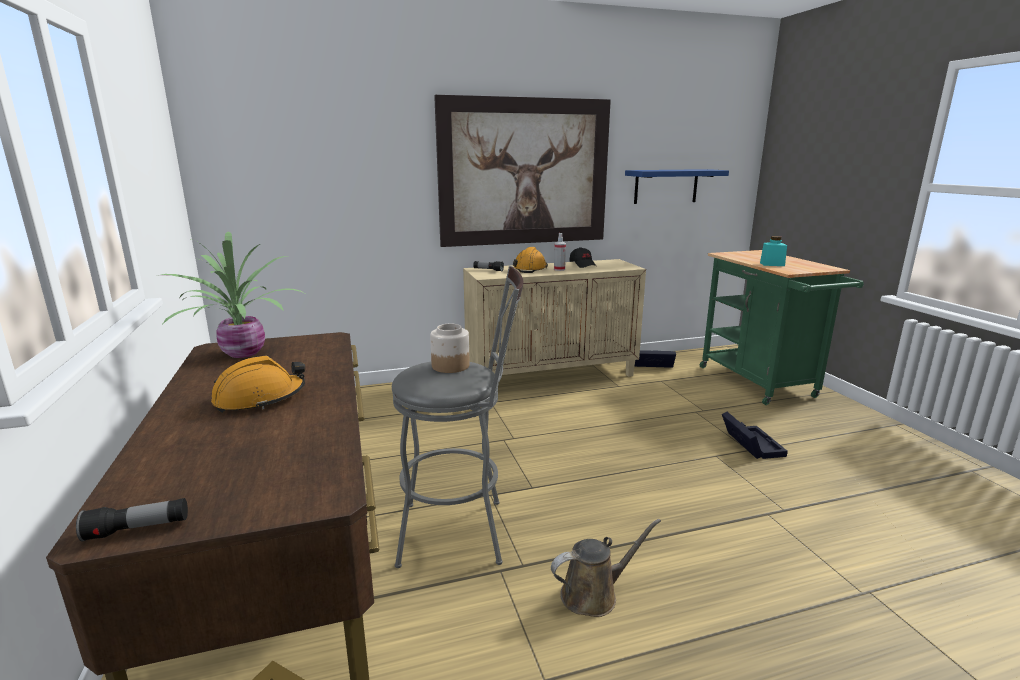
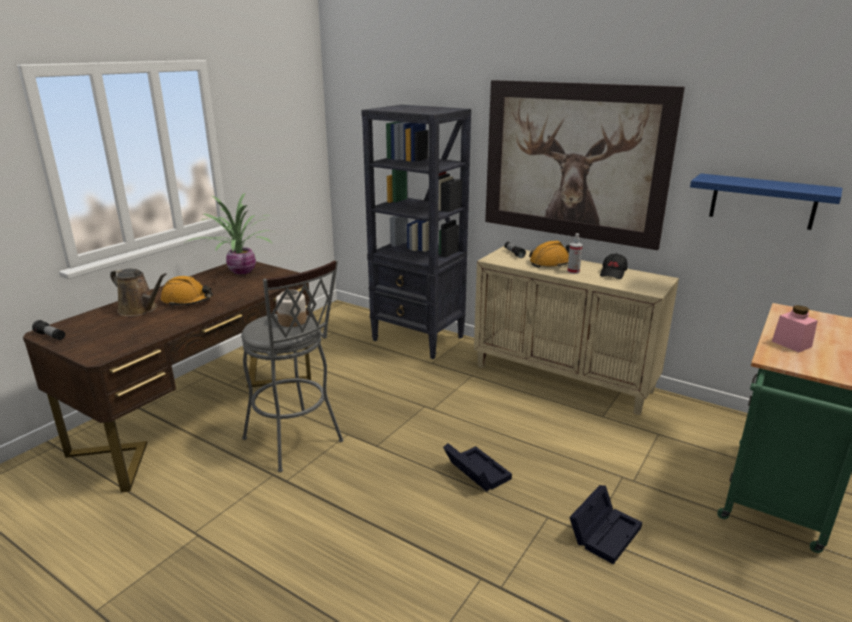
camera: 50 degrees right, 5 degrees up
(390, 397) = (418, 339): none -> black bookcase
(594, 594) = (283, 521): brown watering can -> brown watering can (140, 309)
(650, 364) = (687, 414): black storage box -> black storage box (475, 472)
(772, 264) = (791, 344): turquoise jar -> pink jar

